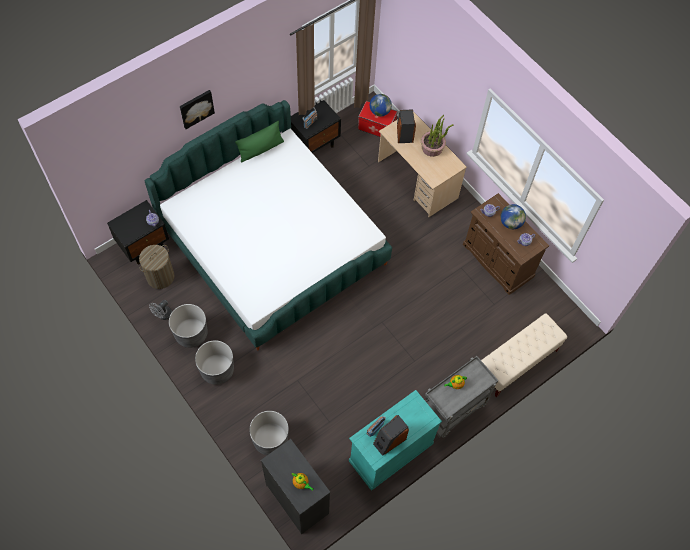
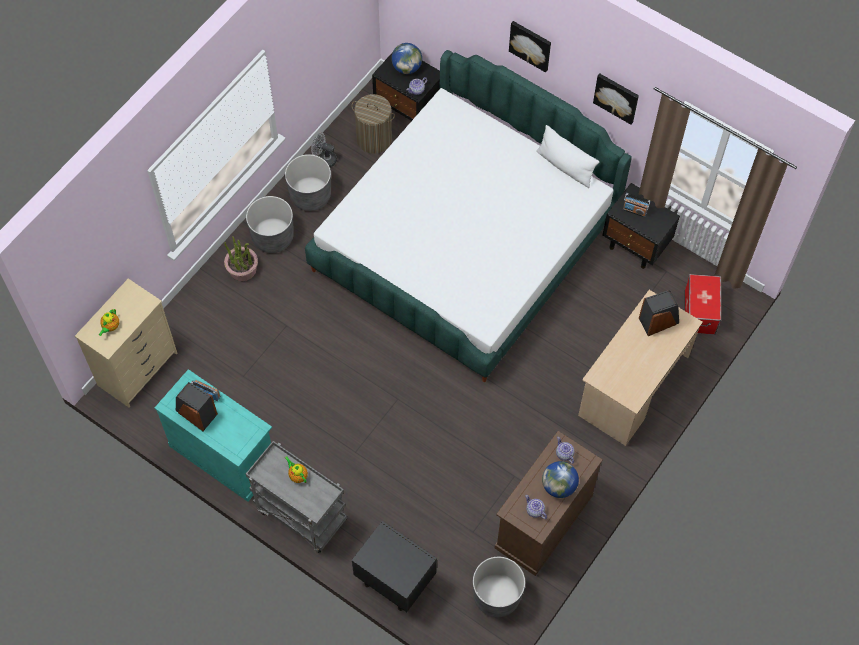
camera: 75 degrees right, 0 degrees up
(261, 74) = (616, 97): none -> picture
(261, 149) = (565, 166): green pillow -> white pillow
(270, 439) = (202, 319): grey planter -> grey planter (496, 595)
(297, 499) = (138, 369): black dresser -> beige dresser
(379, 112) = (709, 298): globe -> globe (406, 67)
(432, 148) = (649, 362): potted plant -> potted plant (242, 269)
(517, 362) = (394, 580): beige bench -> black nightstand

